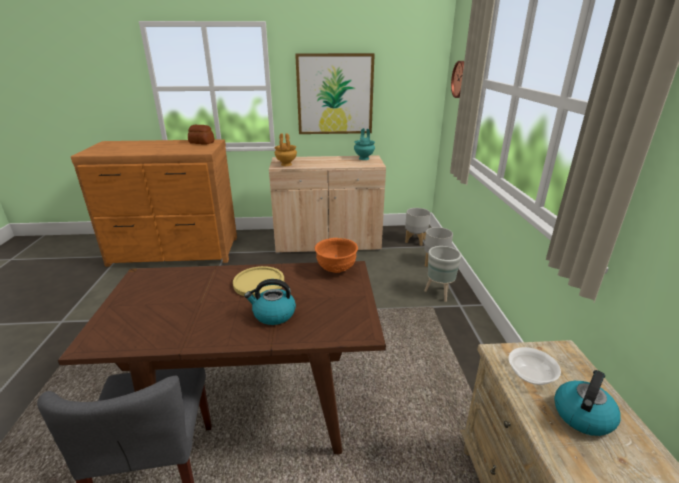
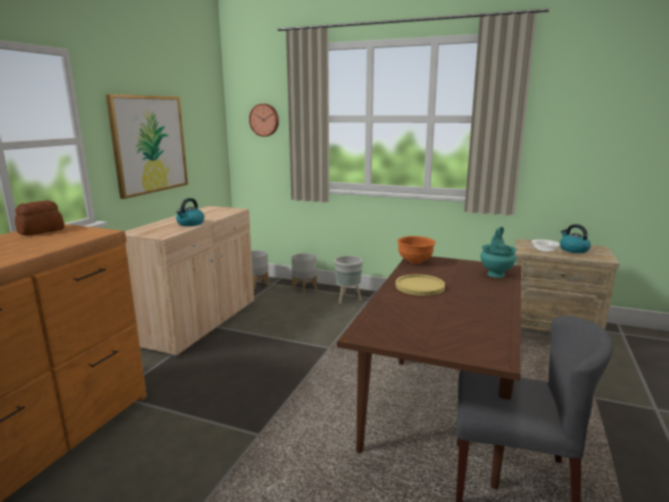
camera: 65 degrees left, 10 degrees down
(273, 314) = (474, 287): kettle -> kettle (190, 224)
(286, 164) = (163, 232): brown vase -> none
(364, 158) = (209, 210): turquoise vase -> turquoise vase (496, 274)

